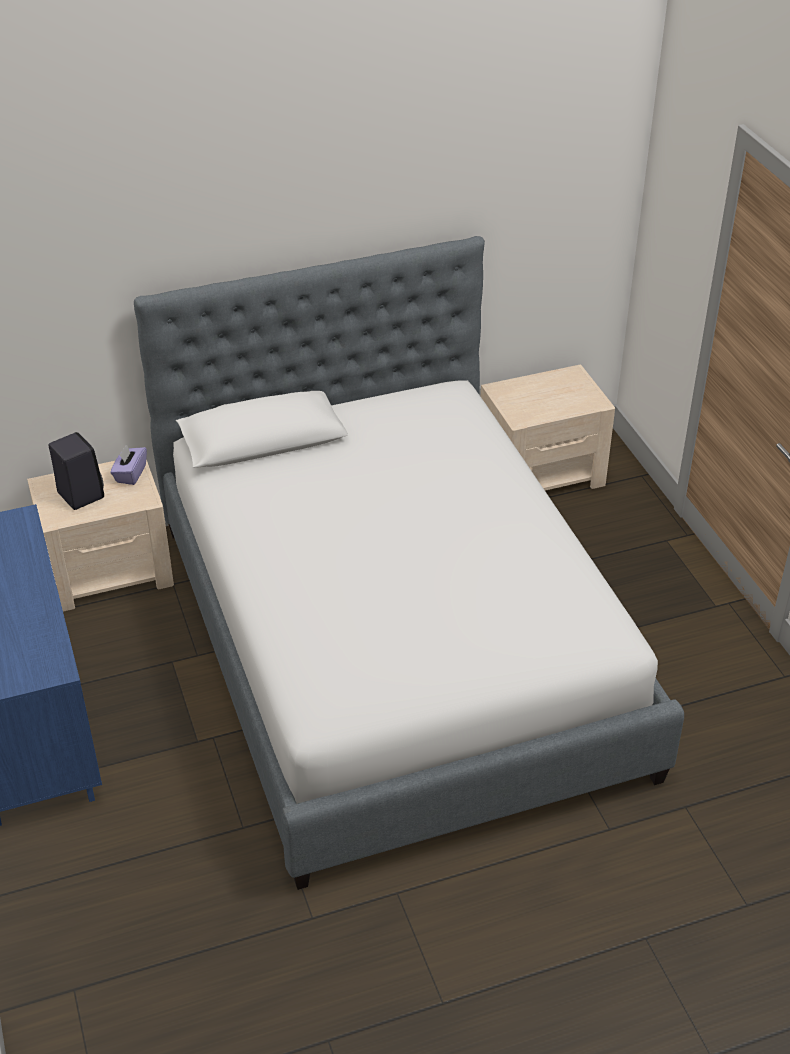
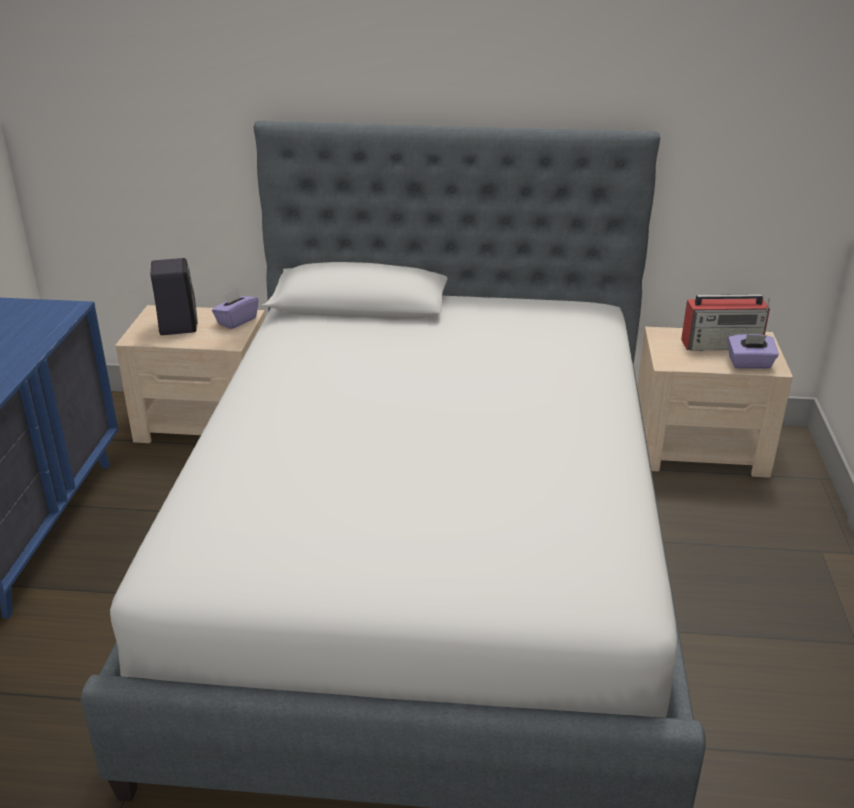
camera: 25 degrees right, 10 degrees down
(550, 388) = (722, 344): none -> radio
(579, 403) = (749, 364): none -> purple tissue box

